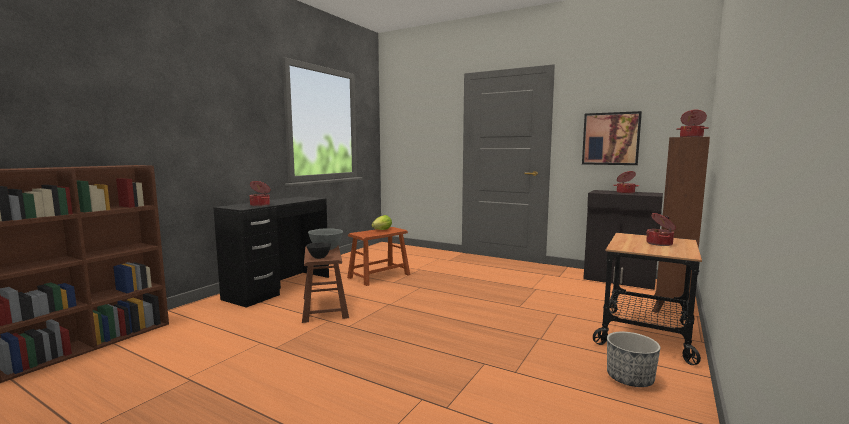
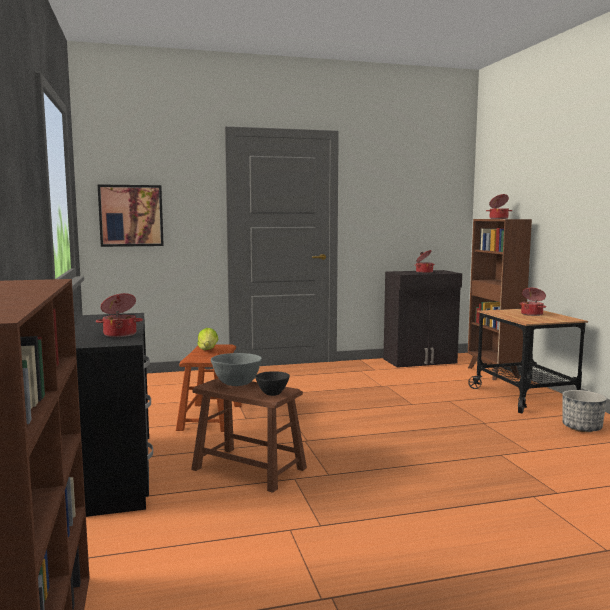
camera: 45 degrees left, 0 degrees up
(610, 138) = (396, 217): picture -> picture (131, 215)

